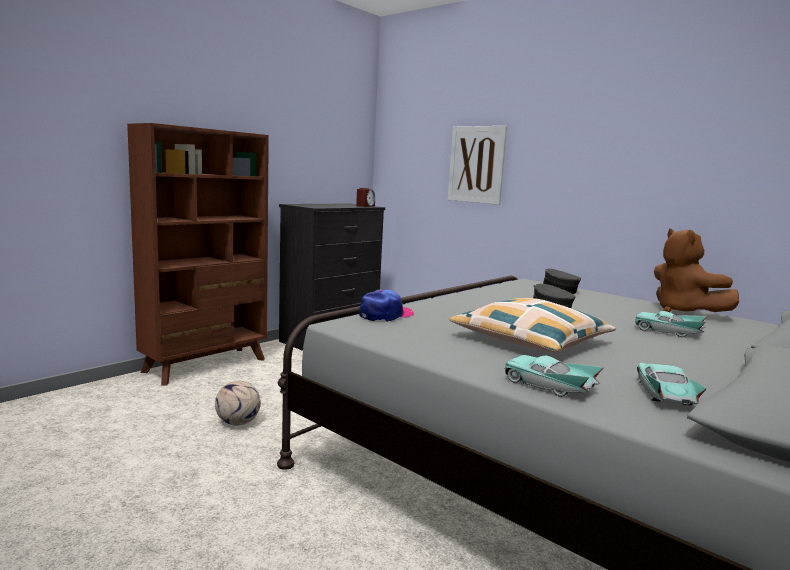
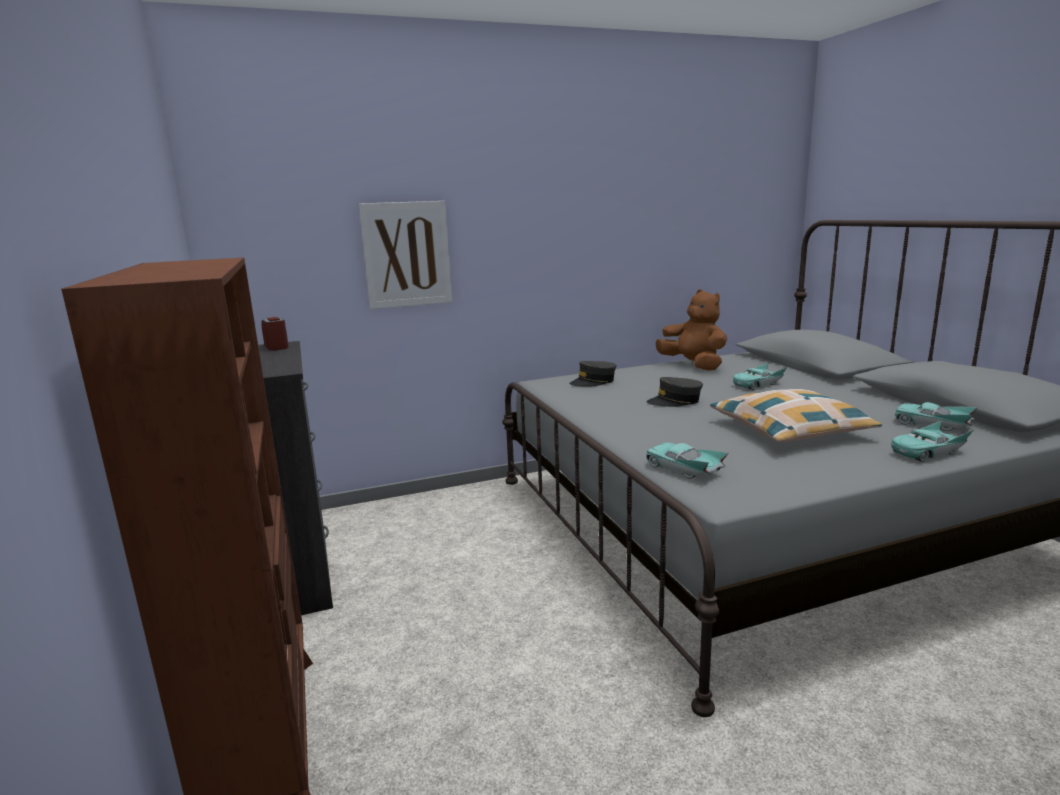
camera: 60 degrees left, 5 degrees up
(237, 422) = (548, 737): football -> none
(386, 315) = (684, 469): cap -> turquoise toy car
(683, 312) = (693, 365): brown plush toy -> brown plush toy turned 135 degrees counterclockwise

